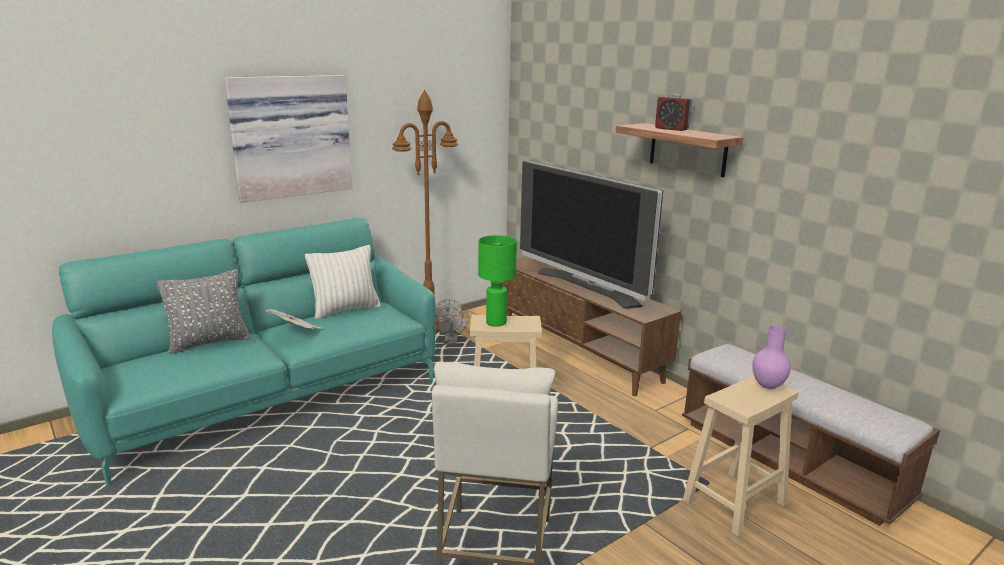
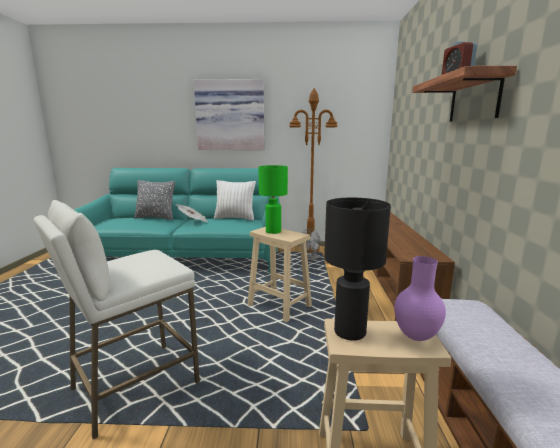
camera: 40 degrees right, 5 degrees down
(587, 287) = (394, 233): television -> none
(735, 399) = (350, 332): none -> black table lamp

